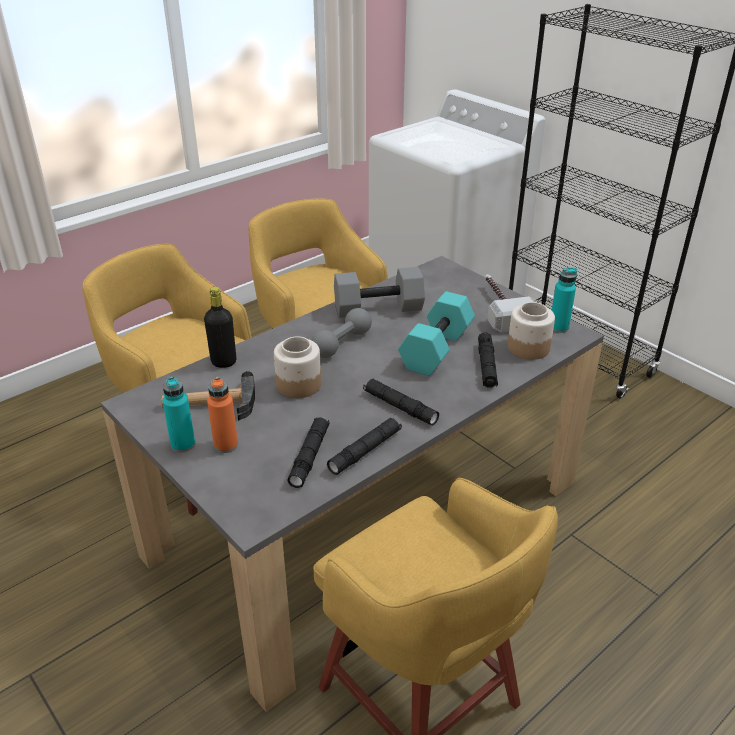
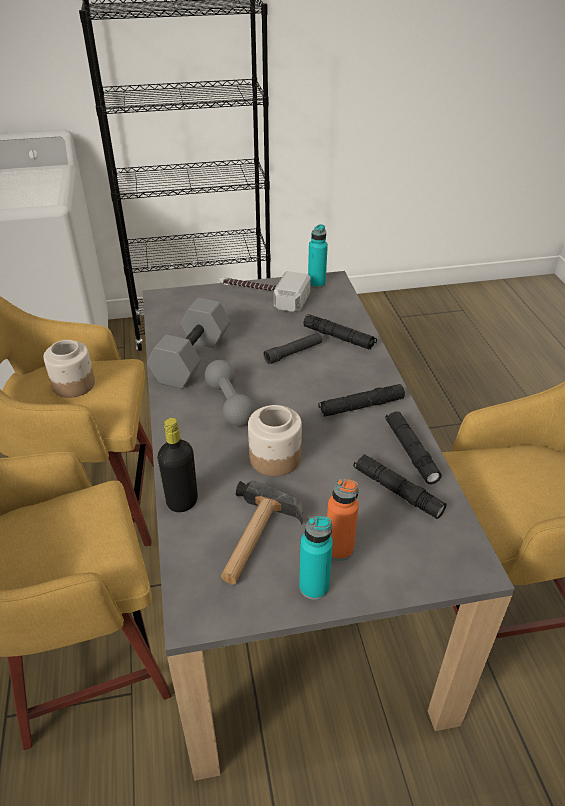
camera: 60 degrees left, 5 degrees up
(437, 350) = (293, 353): turquoise dumbbell -> black flashlight
(527, 348) = (331, 308): jar -> jar (73, 385)

